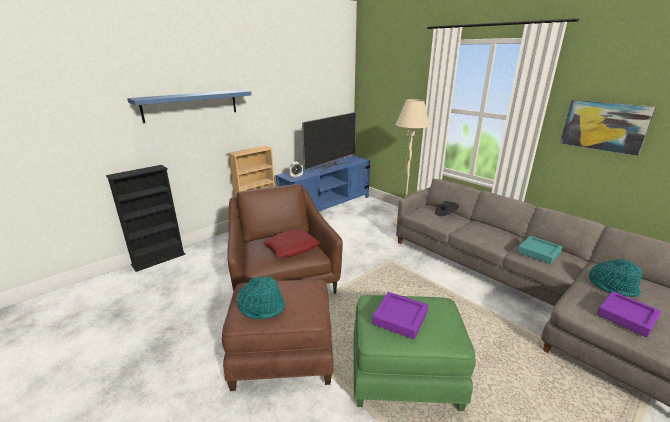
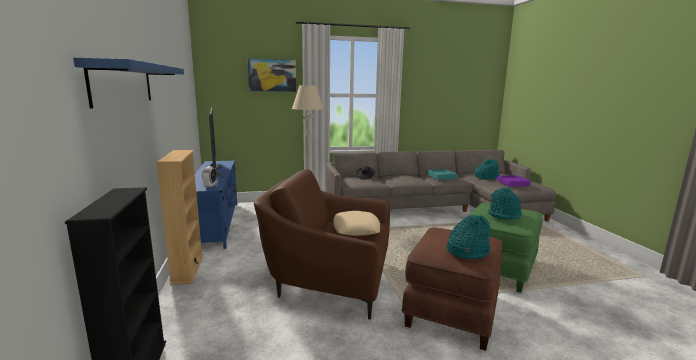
camera: 60 degrees left, 10 degrees down
(292, 247) = (356, 228): red pillow -> beige pillow
(400, 318) = (504, 215): purple tray -> turquoise hat
(604, 126) = (429, 94): picture -> picture (272, 75)

